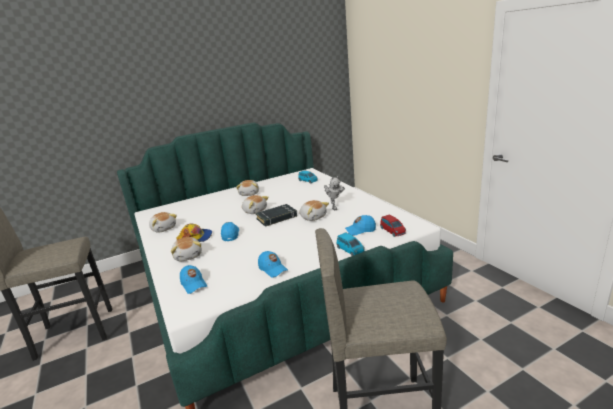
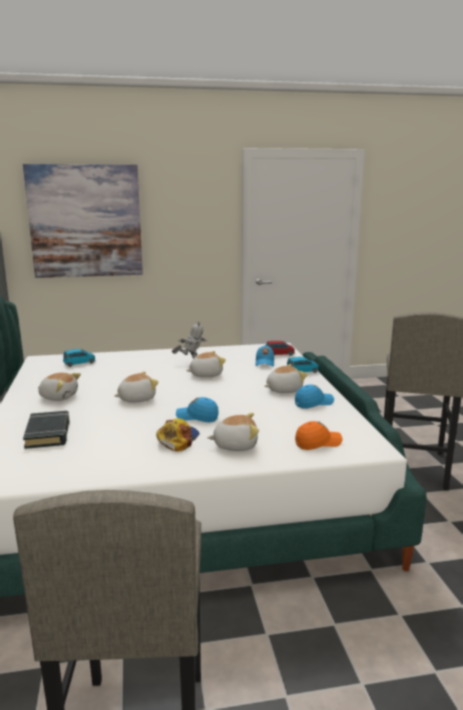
camera: 75 degrees left, 5 degrees down
(164, 228) = (102, 464): plush toy -> plush toy (283, 390)
(193, 284) = (318, 443): blue cap -> orange cap
(277, 218) = (181, 390): black book -> black book (48, 433)
(383, 79) = (85, 221): none -> picture

